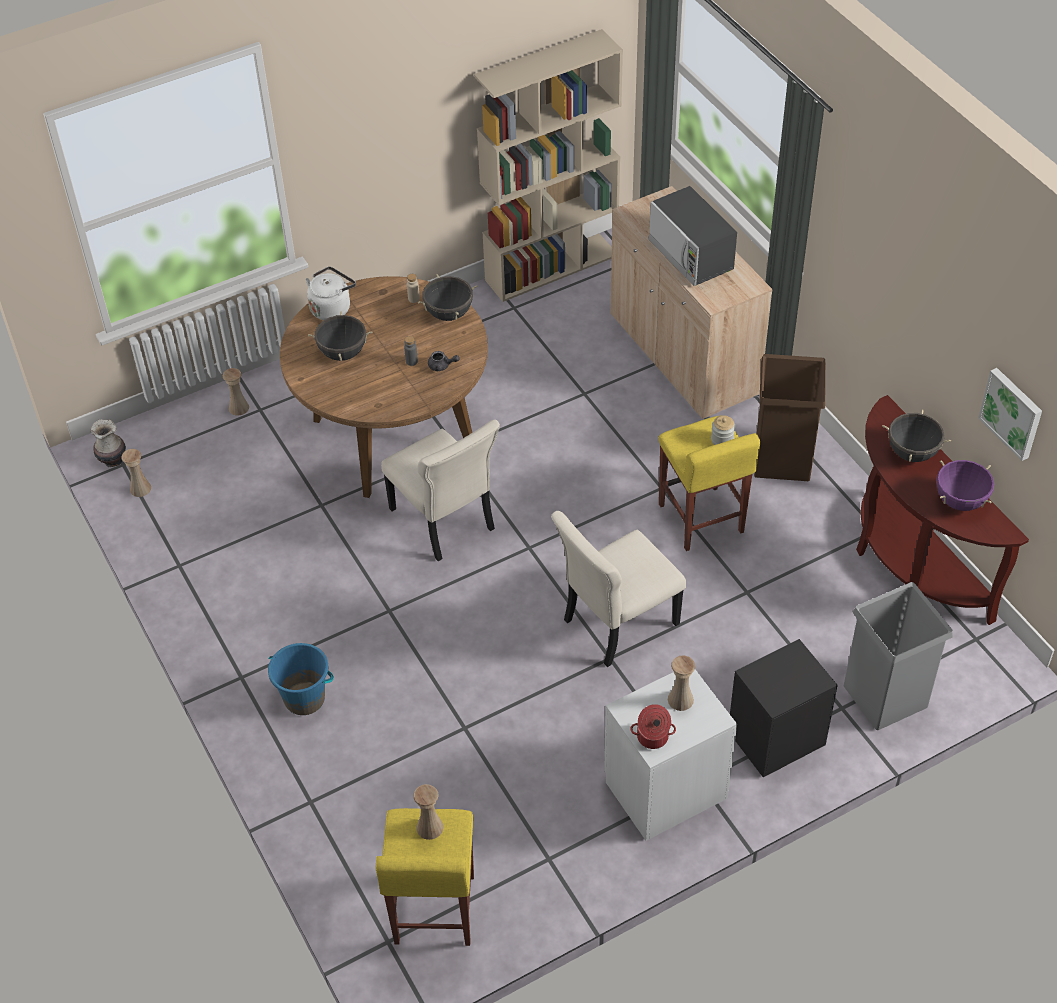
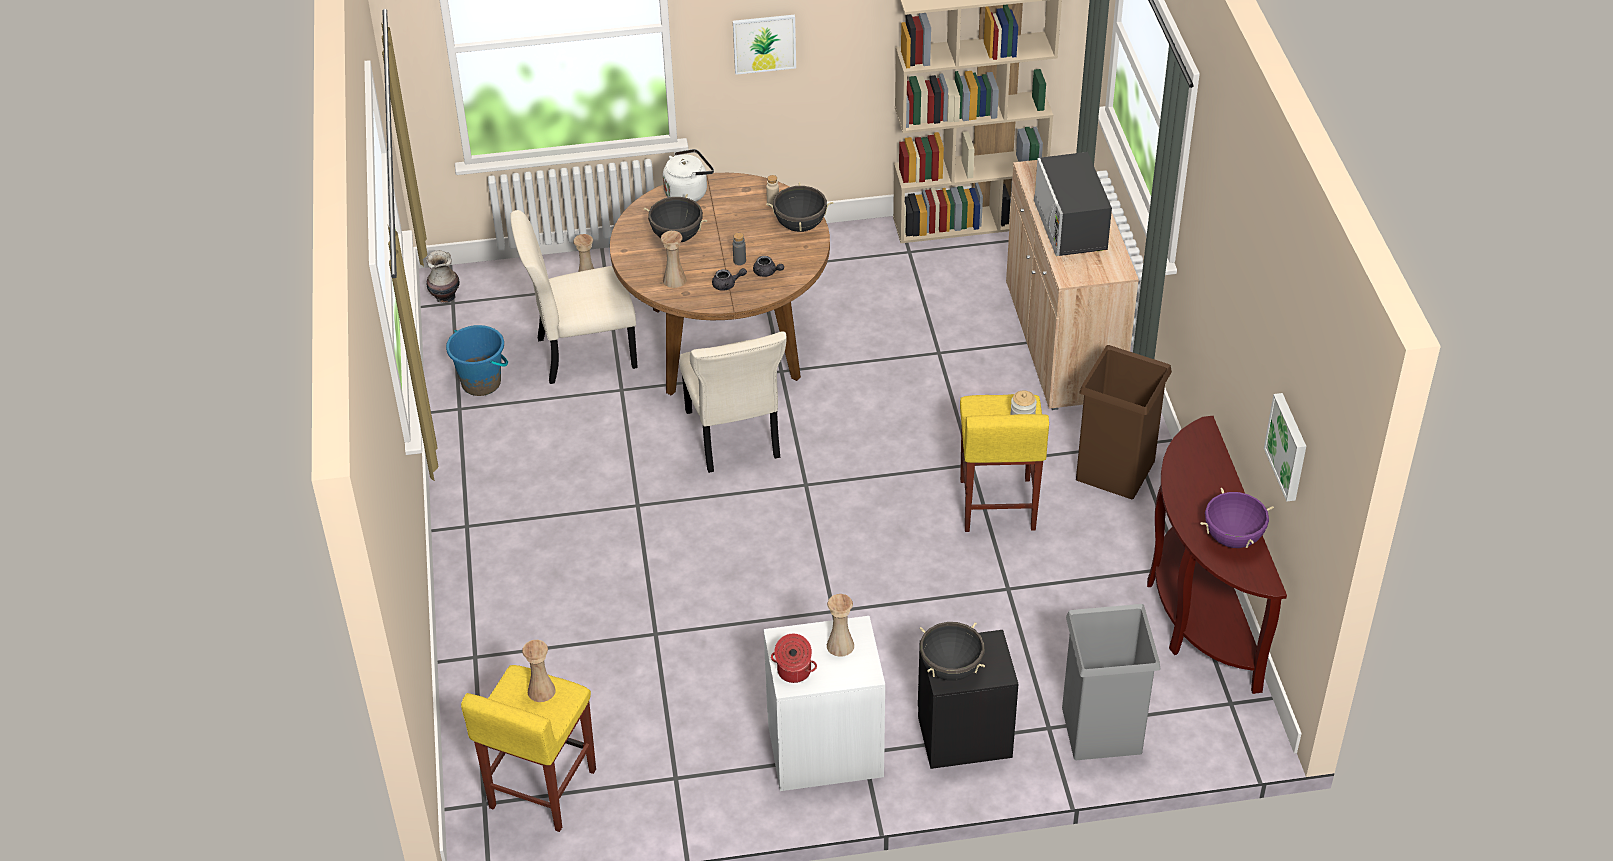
camera: 20 degrees right, 5 degrees down
(140, 488) = (458, 329): beige vase -> beige vase (674, 280)
(304, 698) = (516, 562): blue bucket -> blue bucket (481, 383)
(363, 153) = (764, 43): none -> picture
(412, 387) = (727, 285): none -> grey teapot
(616, 623) = (857, 581): beige chair -> beige chair (582, 353)
(912, 453) = (1207, 478): black cooking pot -> black cooking pot (950, 669)

